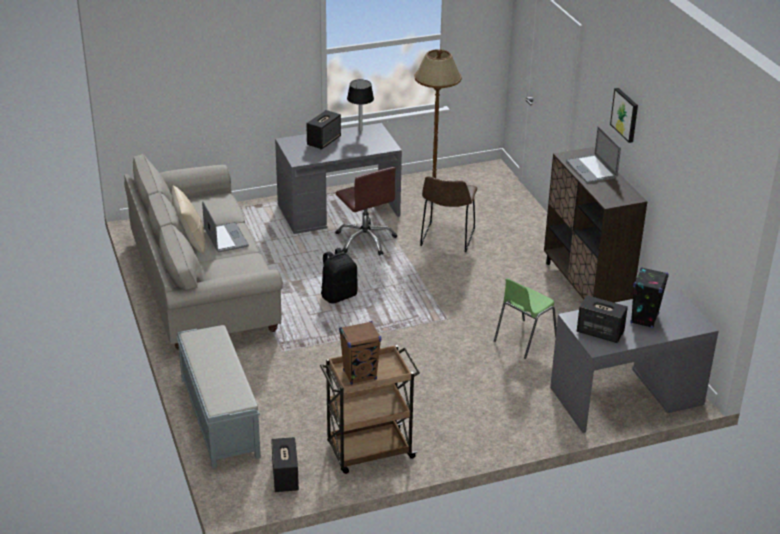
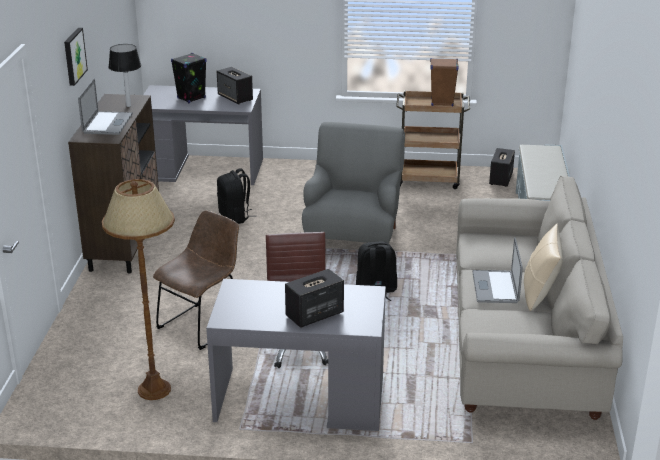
camera: 155 degrees left, 5 degrees down
(360, 130) = (248, 321): table lamp -> table lamp (128, 105)
(393, 343) = (354, 239): none -> grey armchair
(524, 339) = (235, 217): green chair -> black backpack

